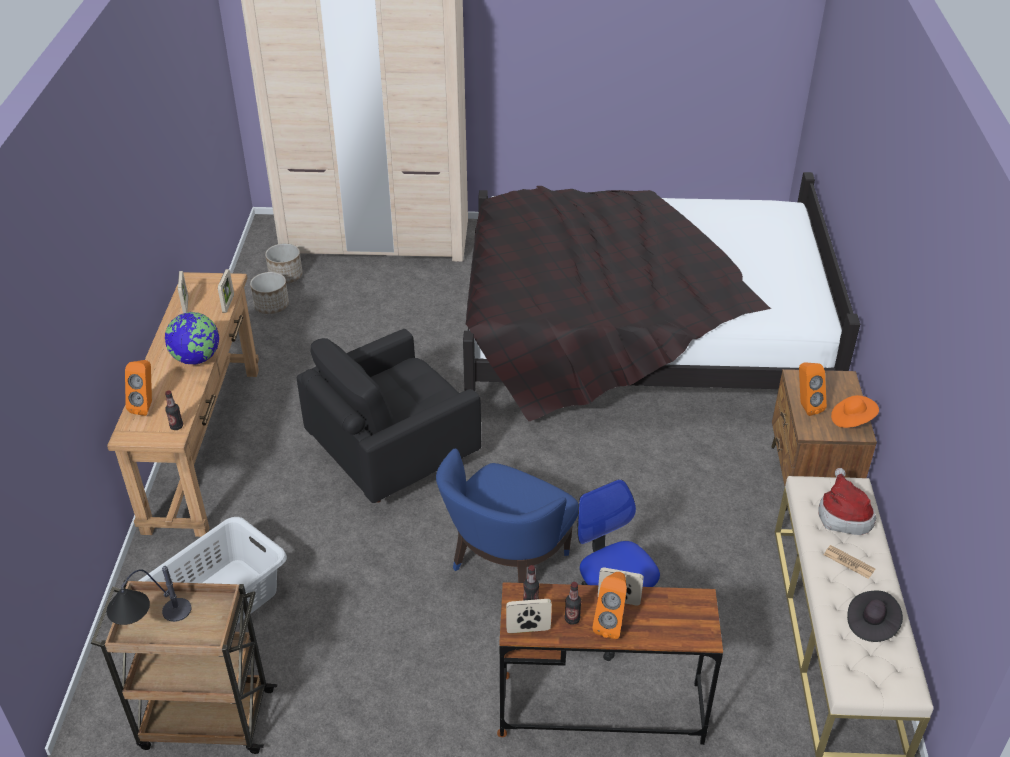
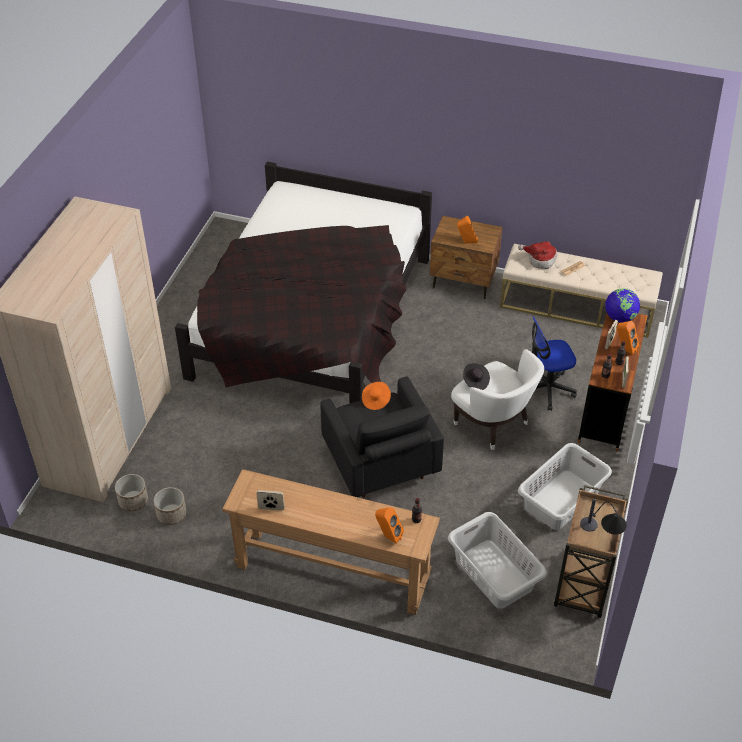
camera: 75 degrees left, 5 degrees up
(196, 358) = (342, 505): globe -> globe (620, 318)
(228, 304) = (279, 482): picture frame -> none
(372, 670) = (562, 500): none -> grey laundry basket
(506, 563) = (494, 424): blue armchair -> white armchair
(851, 420) = (482, 229): orange hat -> orange hat (376, 400)
(871, 623) = (613, 274): black hat -> black hat (475, 382)

